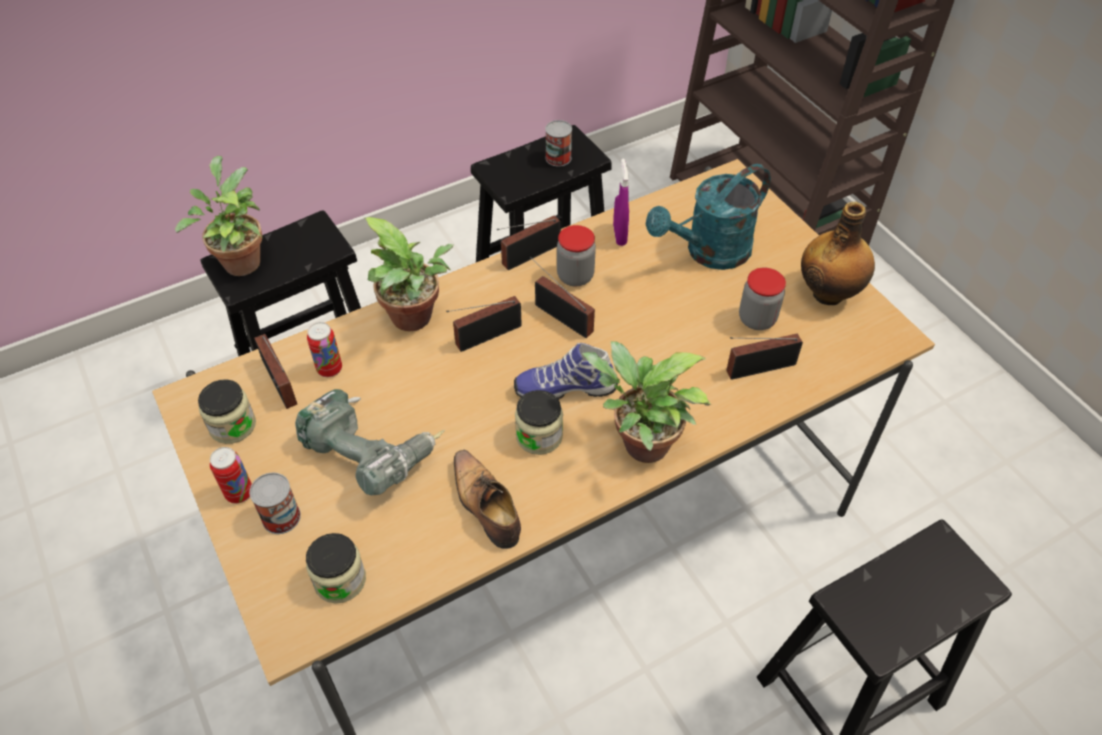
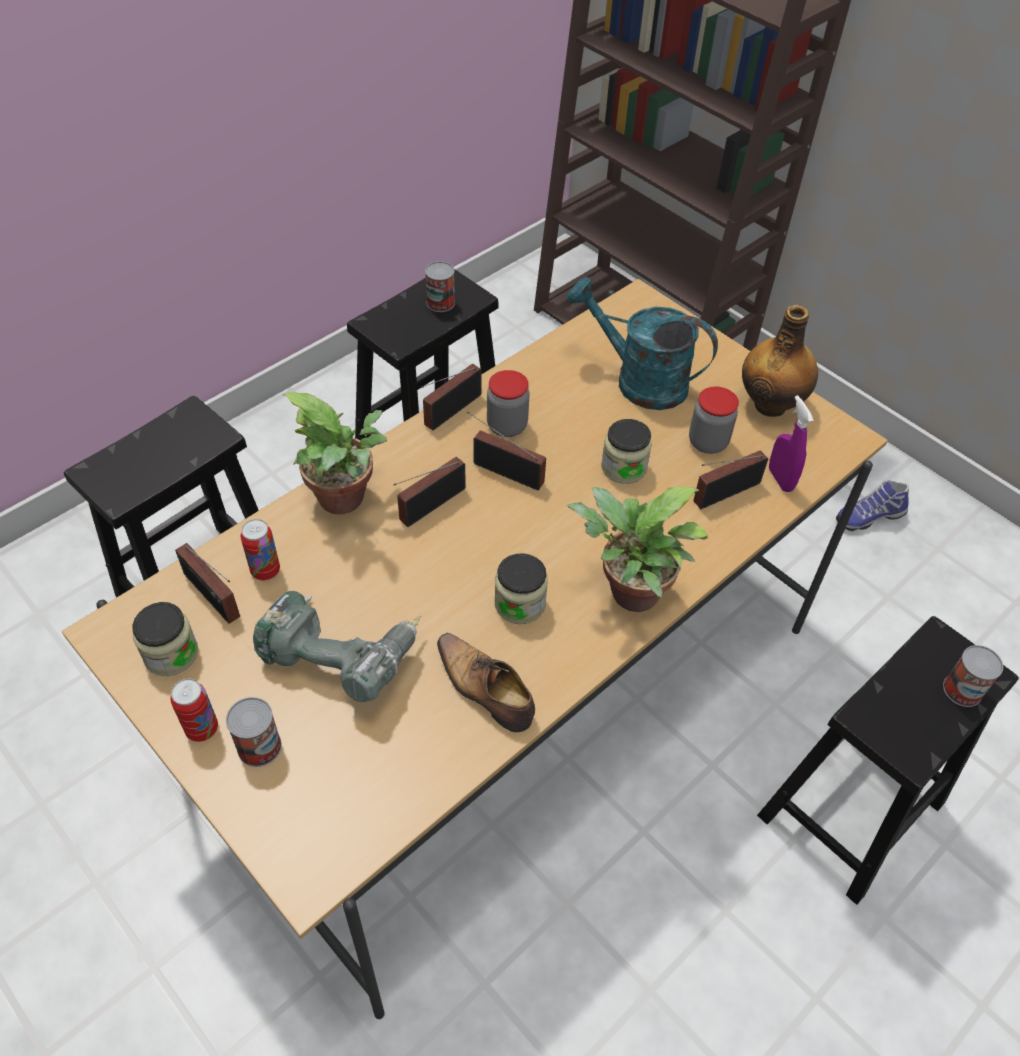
camera: 15 degrees left, 0 degrees up
(240, 260) = (112, 466): potted plant -> none
(340, 580) = (348, 803): jar -> jar (624, 467)
(565, 387) = (532, 546): shoe -> shoe (868, 516)
(619, 235) = (541, 375): purple spray bottle -> purple spray bottle (780, 479)
(709, 253) = (639, 380): turquoise watering can -> turquoise watering can turned 75 degrees clockwise
(950, 594) = (962, 690): none -> can

